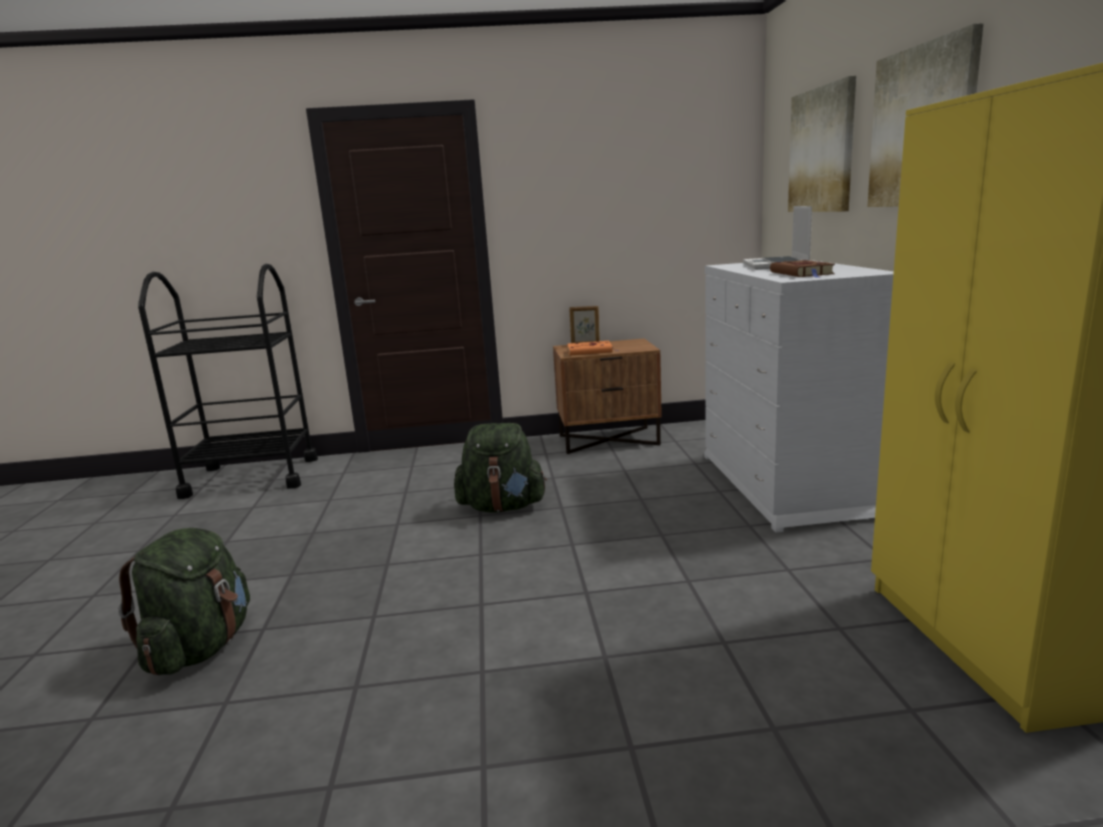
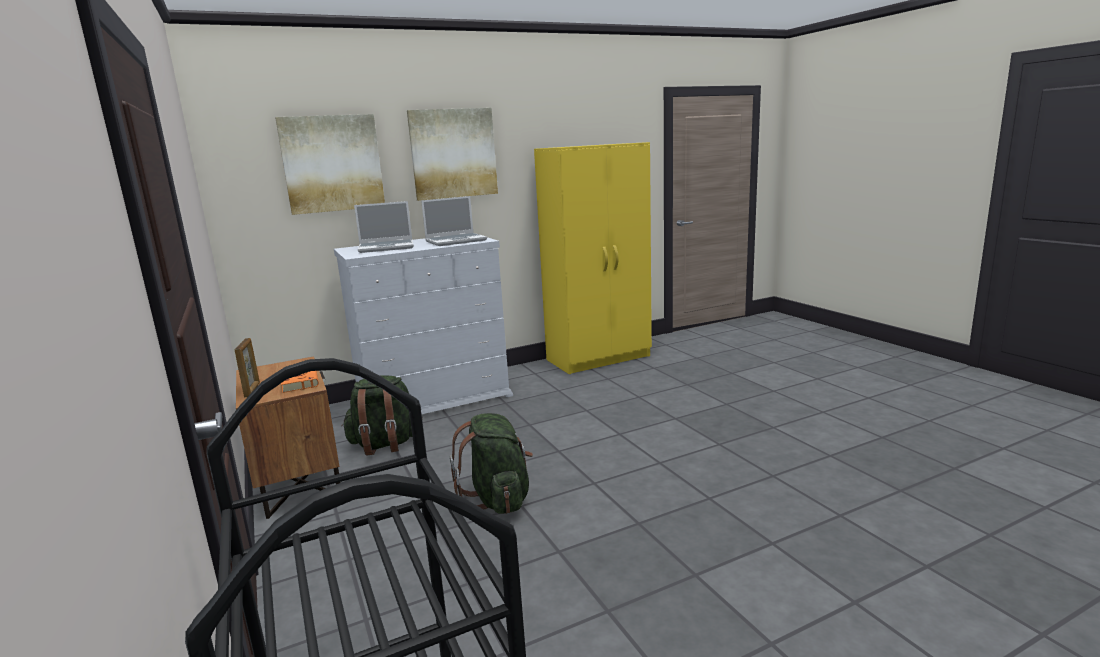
camera: 110 degrees left, 0 degrees up
(200, 648) = (823, 563): green backpack -> green backpack (385, 444)
(802, 273) = (456, 241): brown book -> laptop

